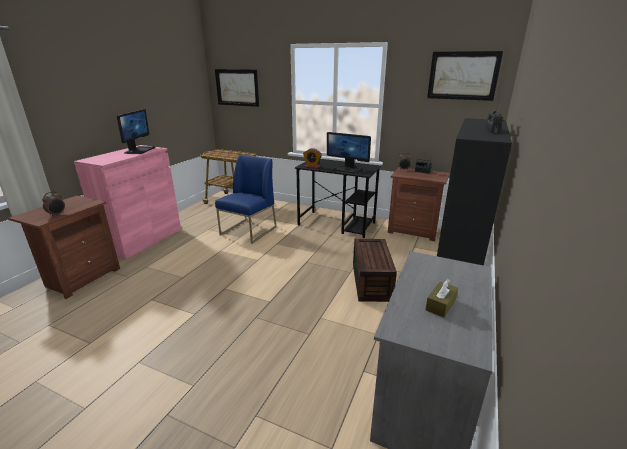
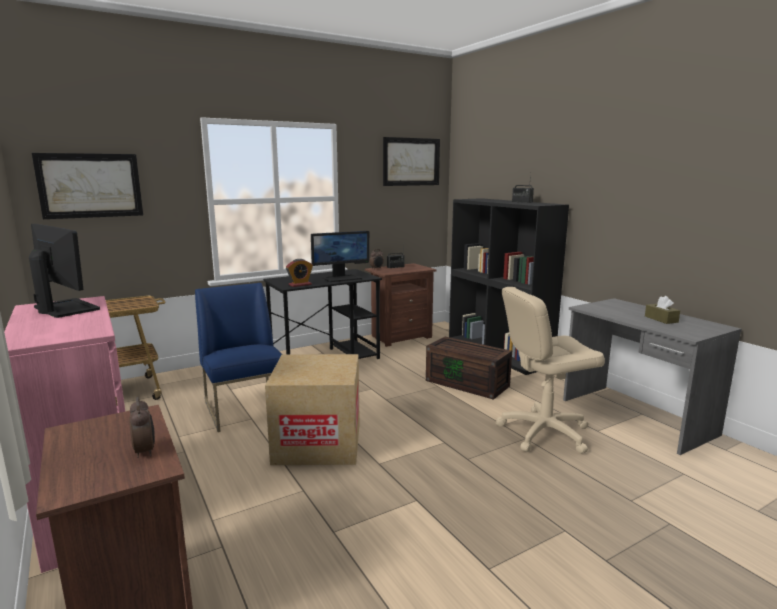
camera: 55 degrees left, 10 degrees down
(232, 262) = (318, 442): none -> cardboard box
(328, 340) = (544, 432): none -> beige office chair

